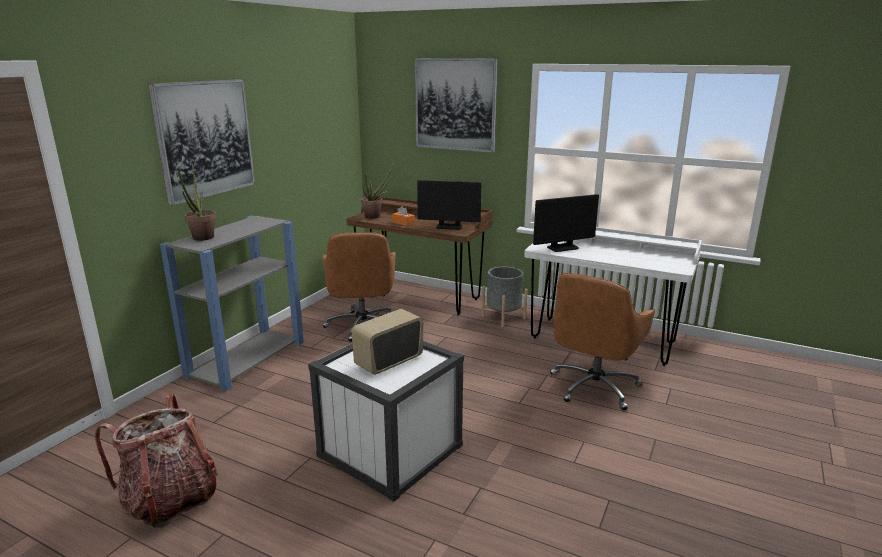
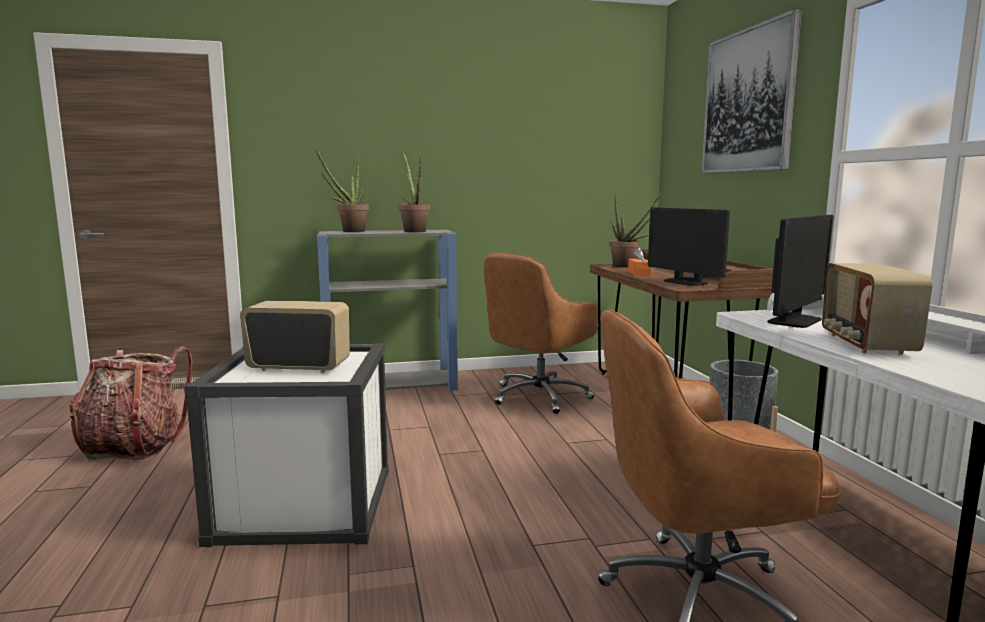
camera: 50 degrees right, 10 degrees down
(205, 139) = (396, 135): picture -> none
(250, 225) = (413, 231): none -> potted plant
(562, 247) = (794, 321): monitor -> monitor turned 75 degrees counterclockwise
(611, 255) = (865, 344): none -> radio

